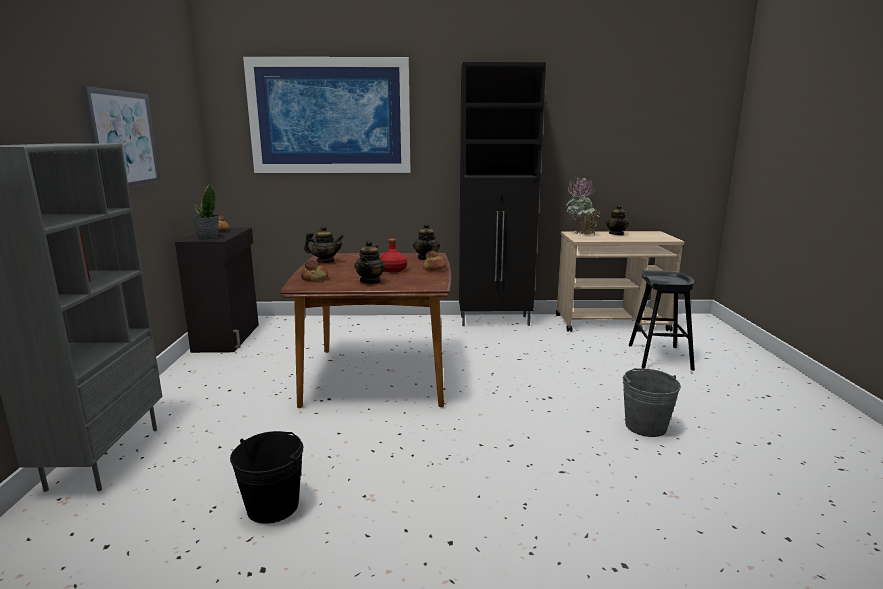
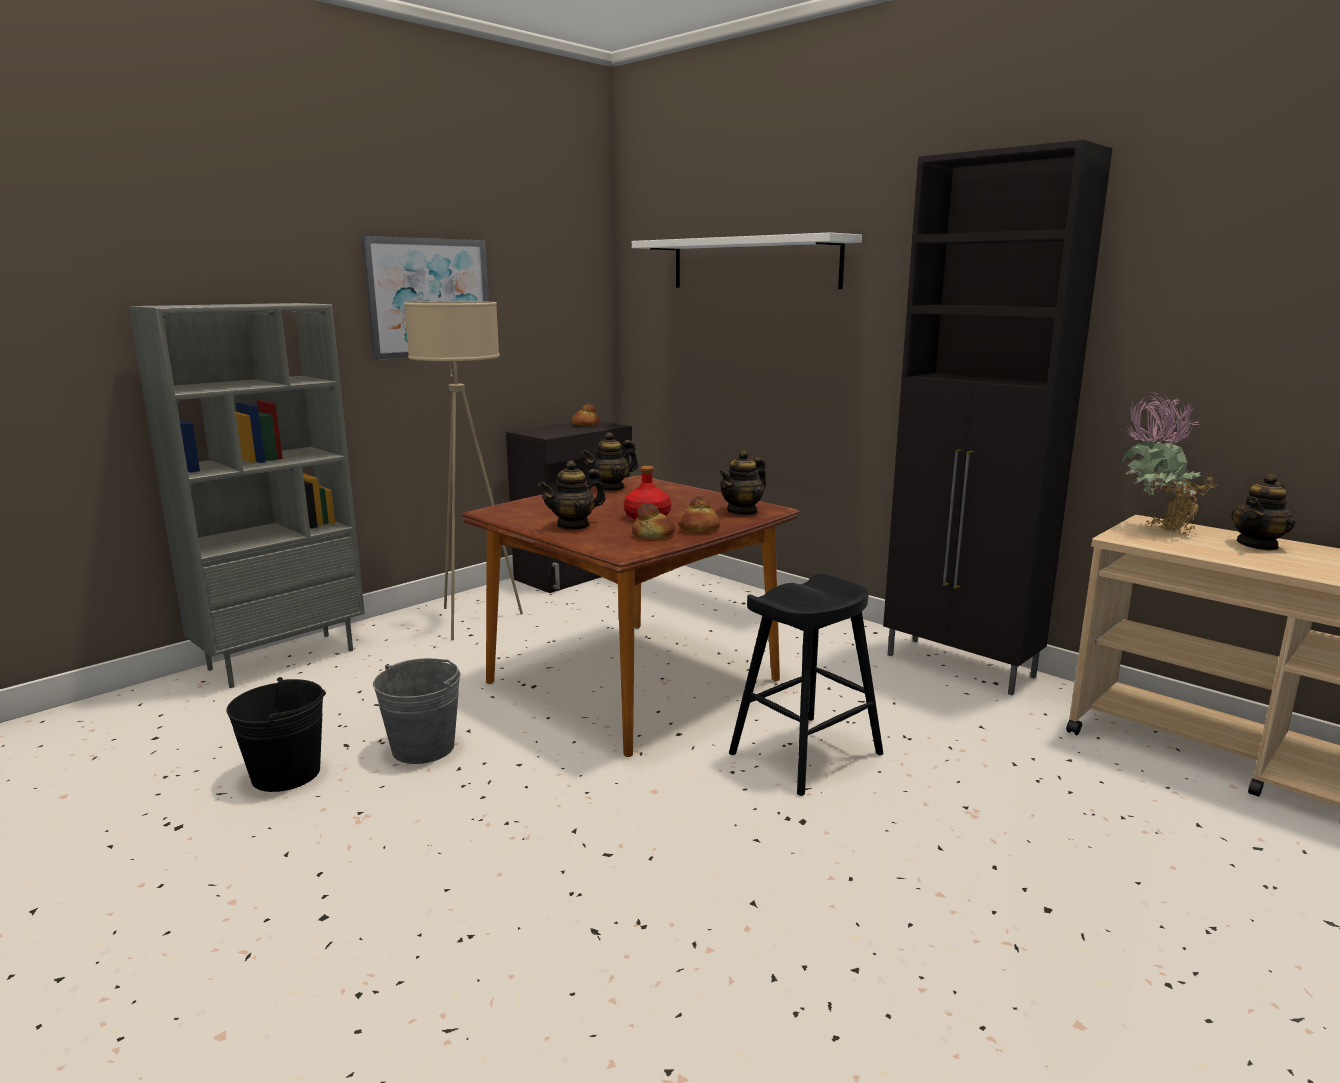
camera: 45 degrees right, 0 degrees up
(208, 238) = (544, 433): potted plant -> none
(212, 382) = (472, 620): none -> beige floor lamp
(315, 279) = (532, 507): bread -> bread (653, 535)
(325, 261) = (611, 488): teapot -> teapot turned 105 degrees clockwise
(330, 116) = (753, 263): picture -> white shelf
(645, 426) = (869, 958): grey bucket -> grey bucket (423, 748)
(659, 357) = (1190, 863): black stool -> black stool (806, 754)

